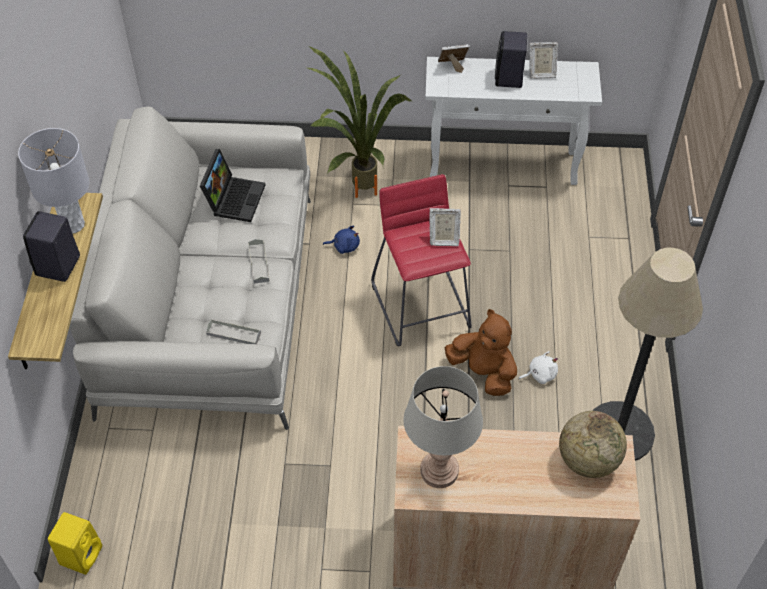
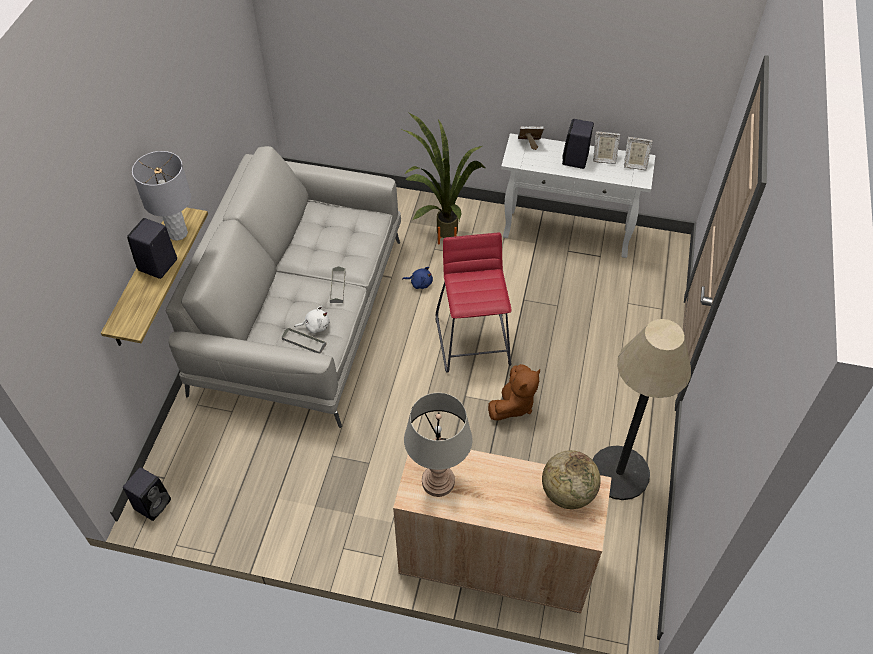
camera: 10 degrees right, 0 degrees up
(81, 554) = (153, 503): yellow speaker -> black speaker
(234, 198) = (329, 230): laptop -> none
(443, 239) = (492, 287): picture frame -> picture frame (634, 164)
(483, 372) = (513, 404): brown plush toy -> brown plush toy turned 75 degrees clockwise
(540, 374) = (561, 413): white plush toy -> white plush toy (315, 326)

